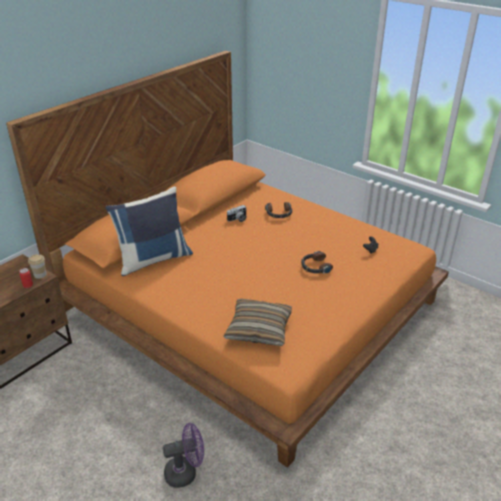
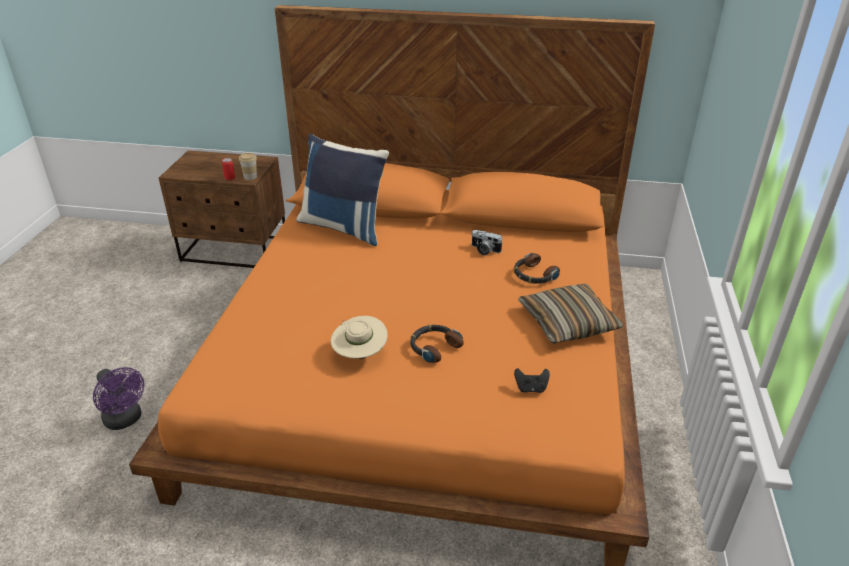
camera: 60 degrees right, 0 degrees up
(259, 329) = (258, 341): pillow -> pillow (568, 323)
(301, 294) = (360, 354): none -> beige hat

